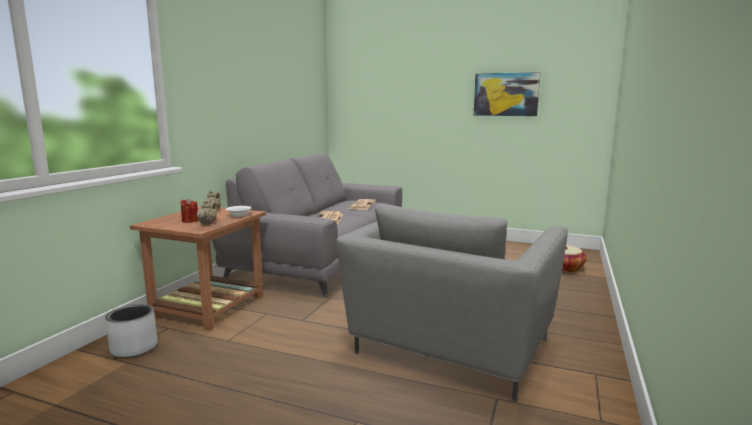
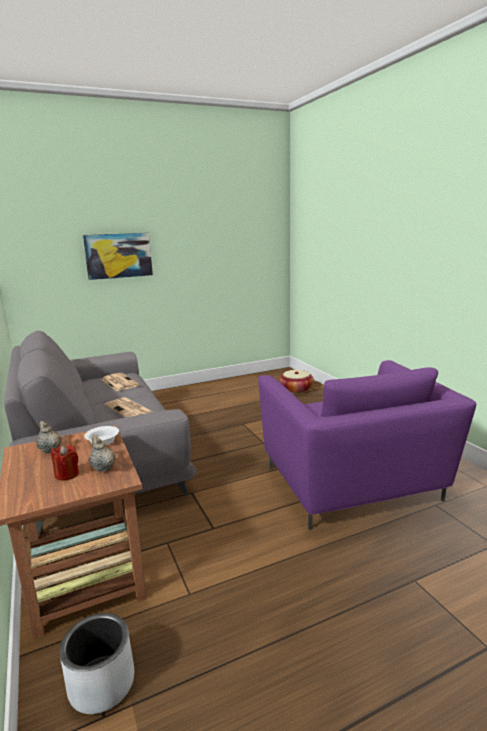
camera: 45 degrees left, 5 degrees up
(450, 348) = (352, 486): grey armchair -> purple armchair
(506, 94) = (207, 245): picture -> picture (118, 255)

